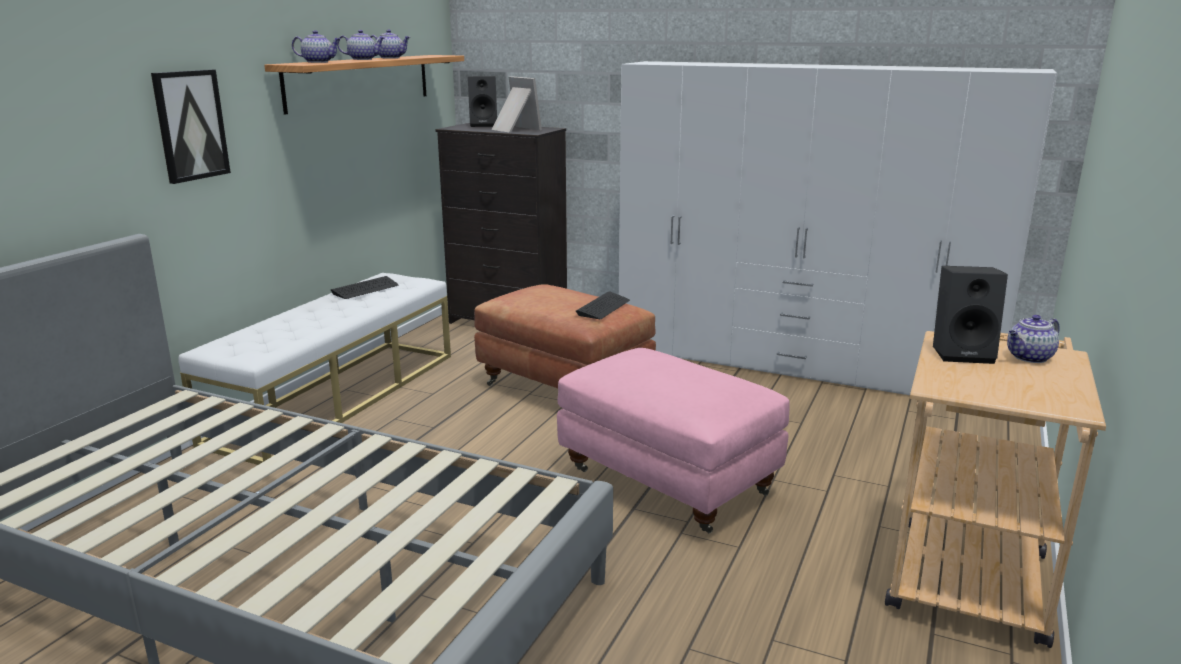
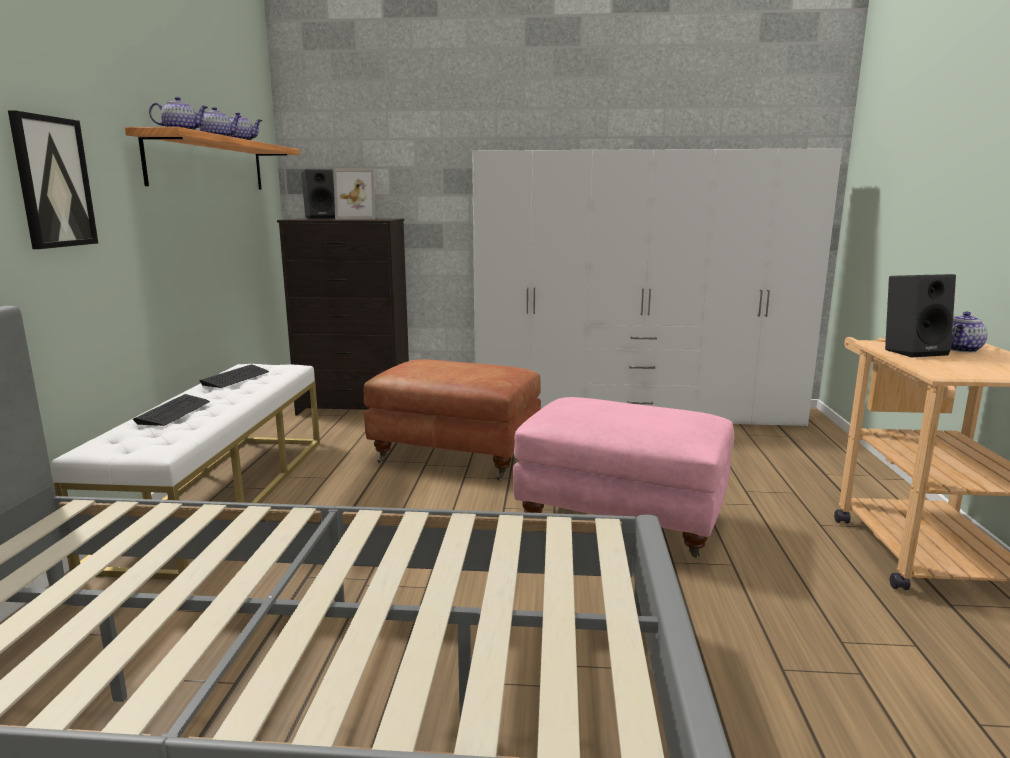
camera: 20 degrees left, 5 degrees down
(514, 129) = (358, 219): picture frame -> picture frame turned 150 degrees clockwise
(603, 307) = (498, 369): keyboard -> keyboard (174, 412)

